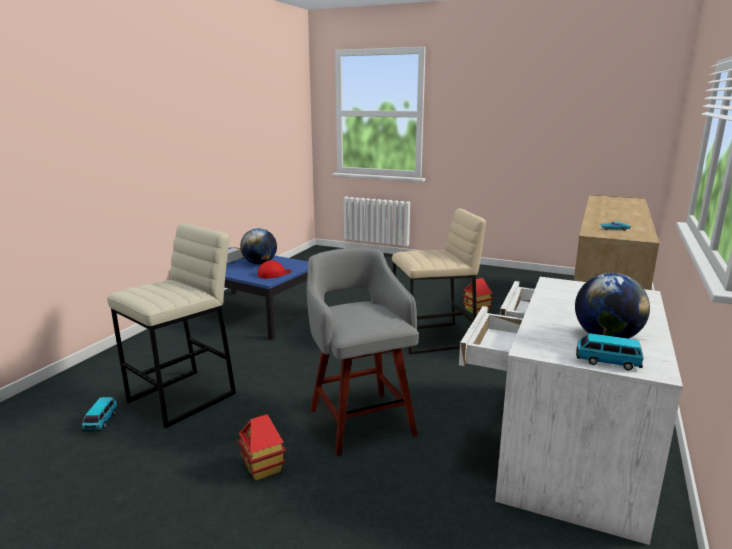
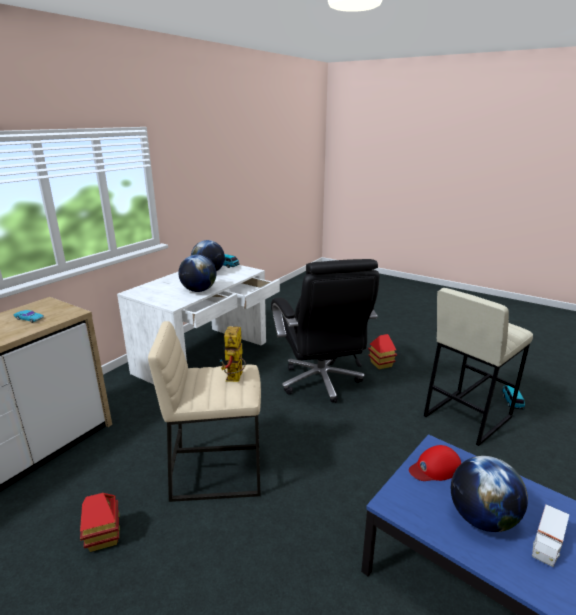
camera: 170 degrees left, 5 degrees up
(360, 420) = (322, 384): grey stool -> black office chair
(417, 253) = (235, 379): none -> toy robot
(557, 302) = (199, 290): none -> globe

